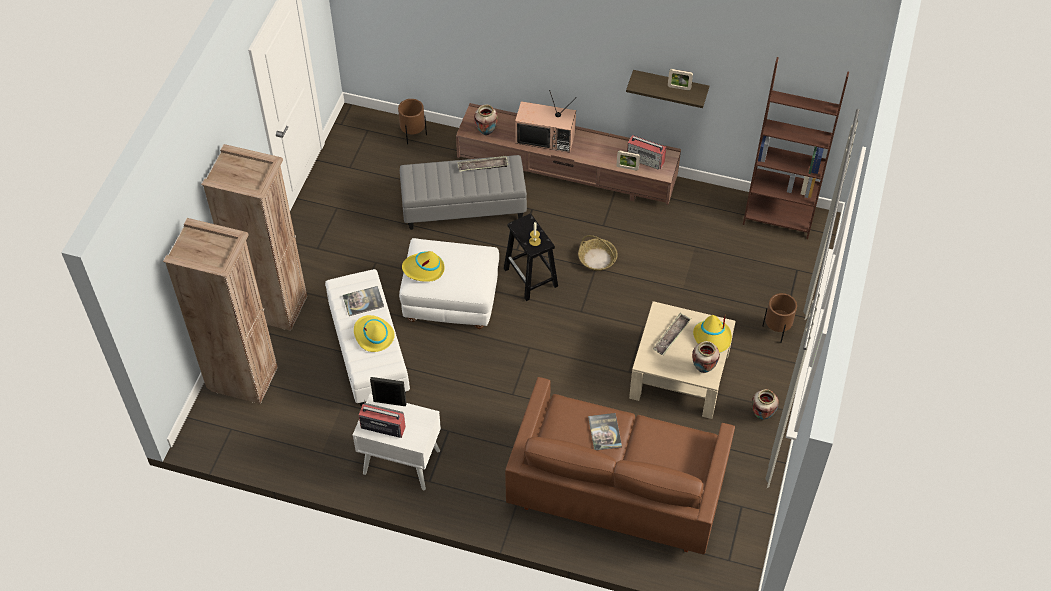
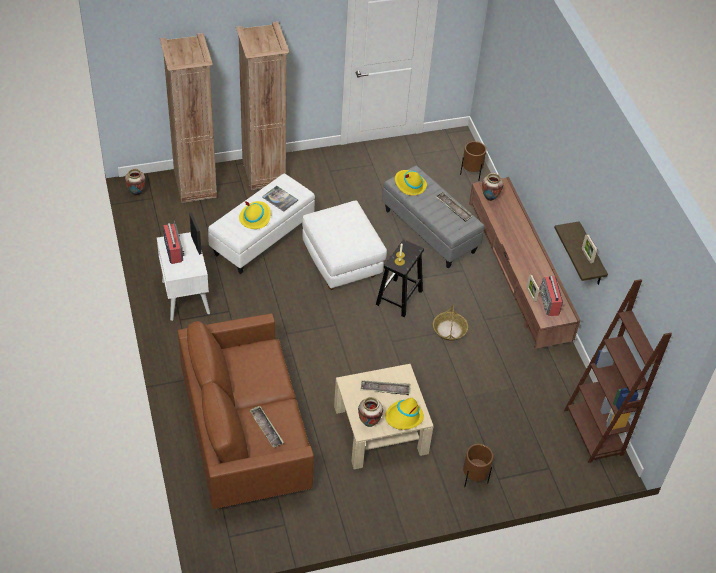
camera: 55 degrees right, 5 degrees down
(423, 269) = (329, 215): yellow hat -> yellow hat (410, 185)
(546, 137) = (516, 234): television -> none
(604, 432) = (261, 382): book -> none
(664, 454) = (266, 428): none -> tray
(761, 416) = (381, 503): vase -> vase (136, 193)

